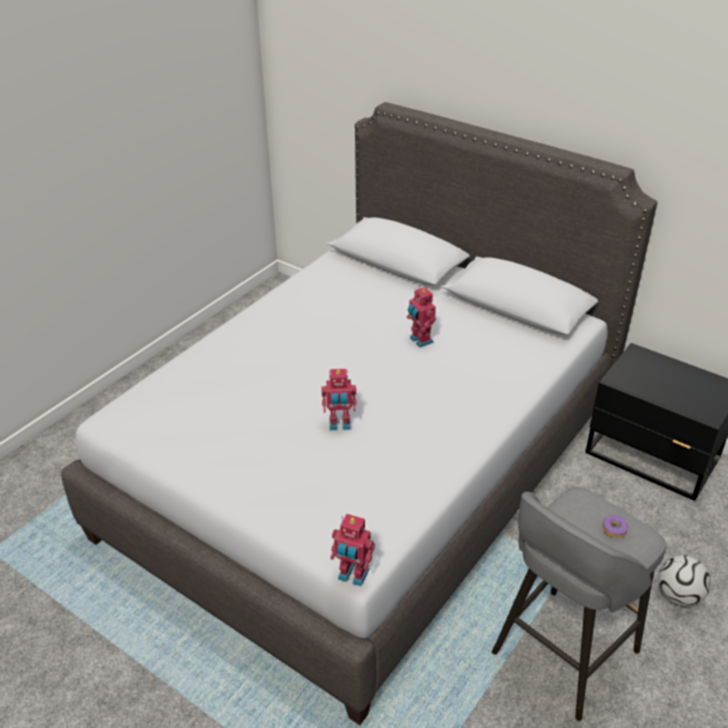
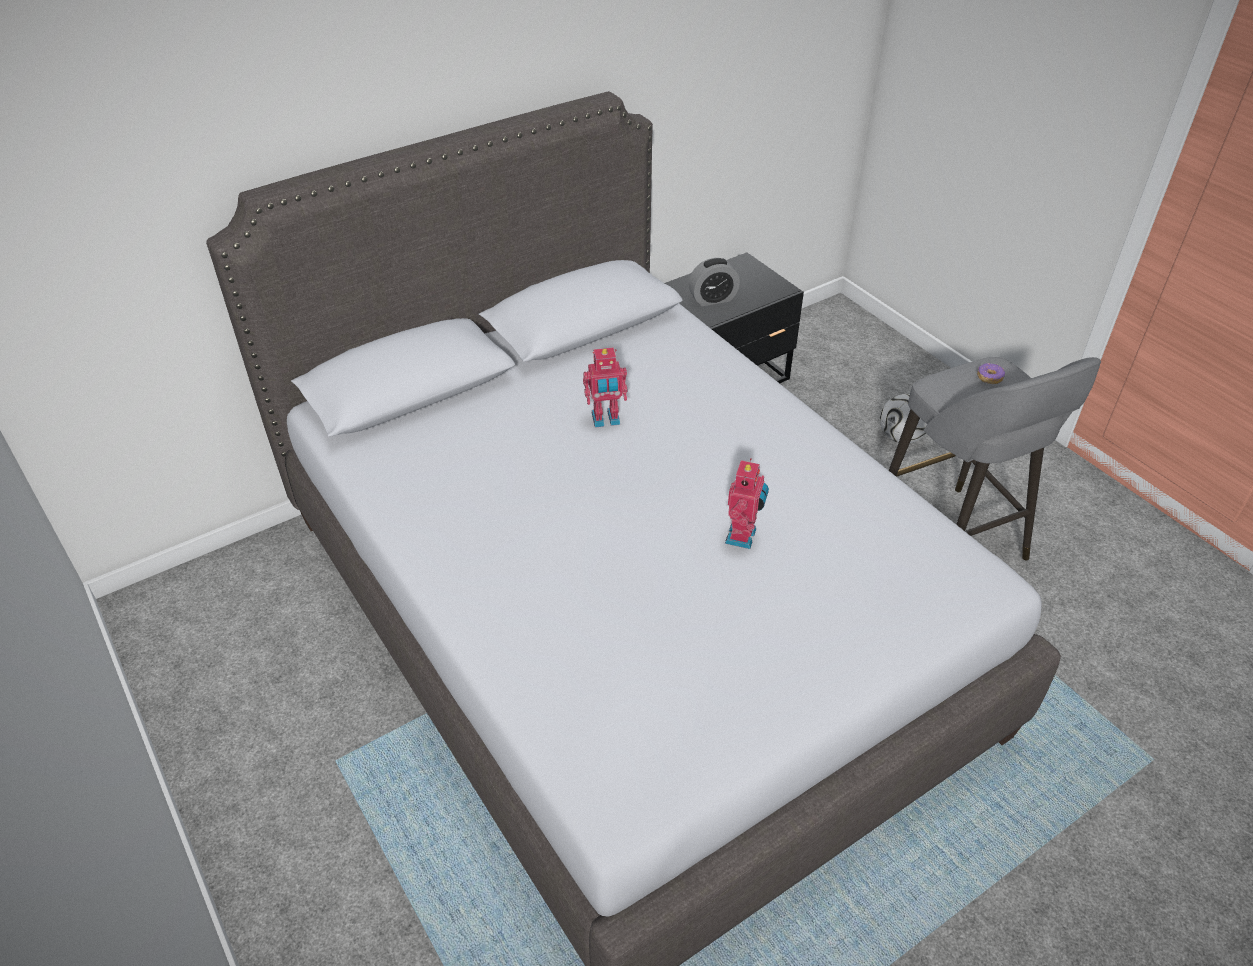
camera: 70 degrees left, 5 degrees up
(352, 576) = (1012, 591): toy robot -> none
(655, 380) = (713, 299): none -> alarm clock

